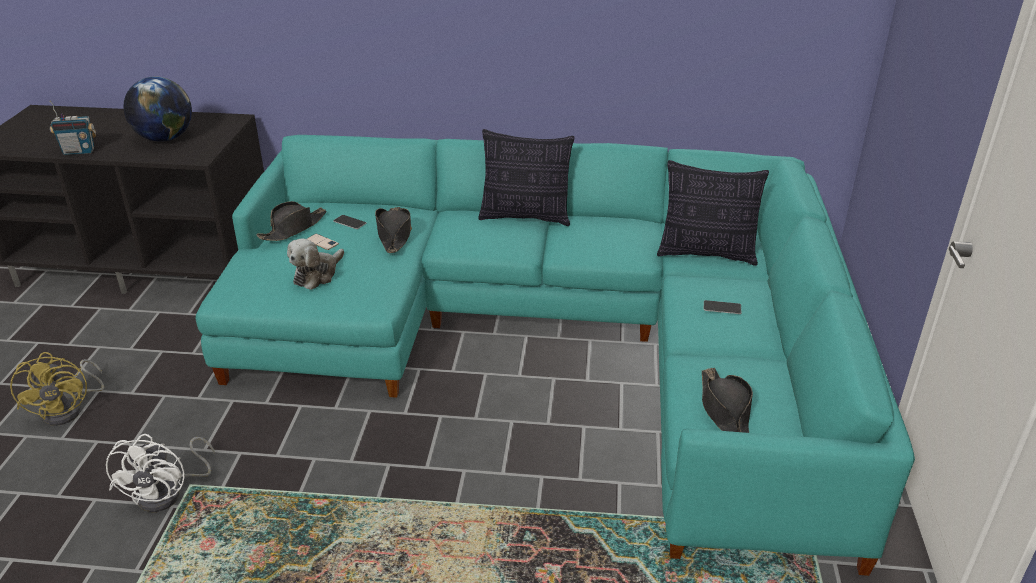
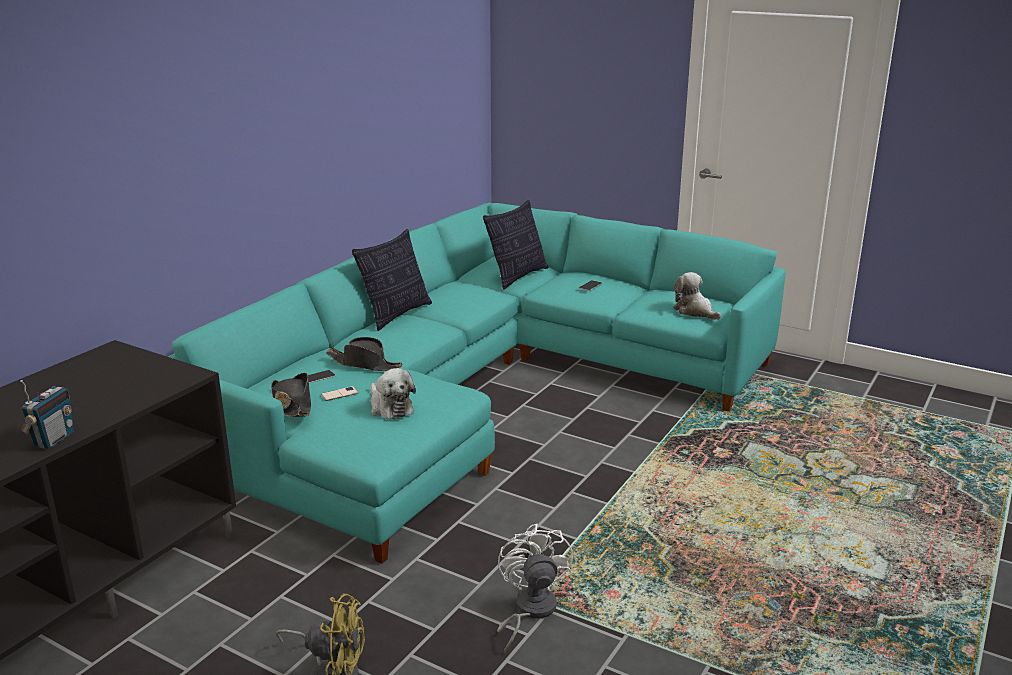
camera: 65 degrees left, 10 degrees down
(164, 138) = (102, 388): globe -> none
(169, 493) = (529, 611): white fan -> white fan turned 120 degrees counterclockwise
(725, 412) = (694, 311): black hat -> plush toy

